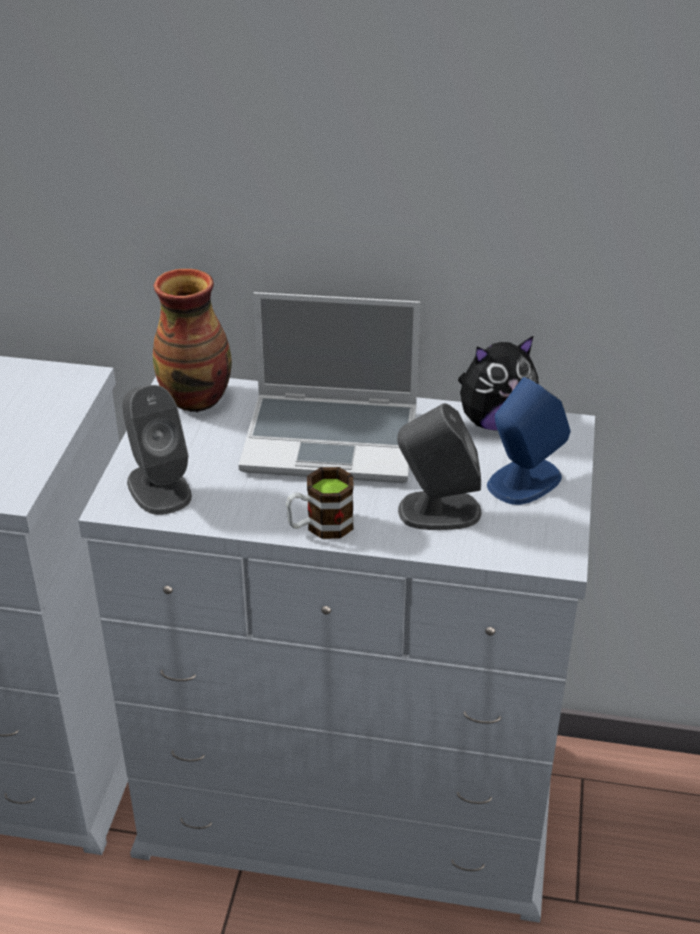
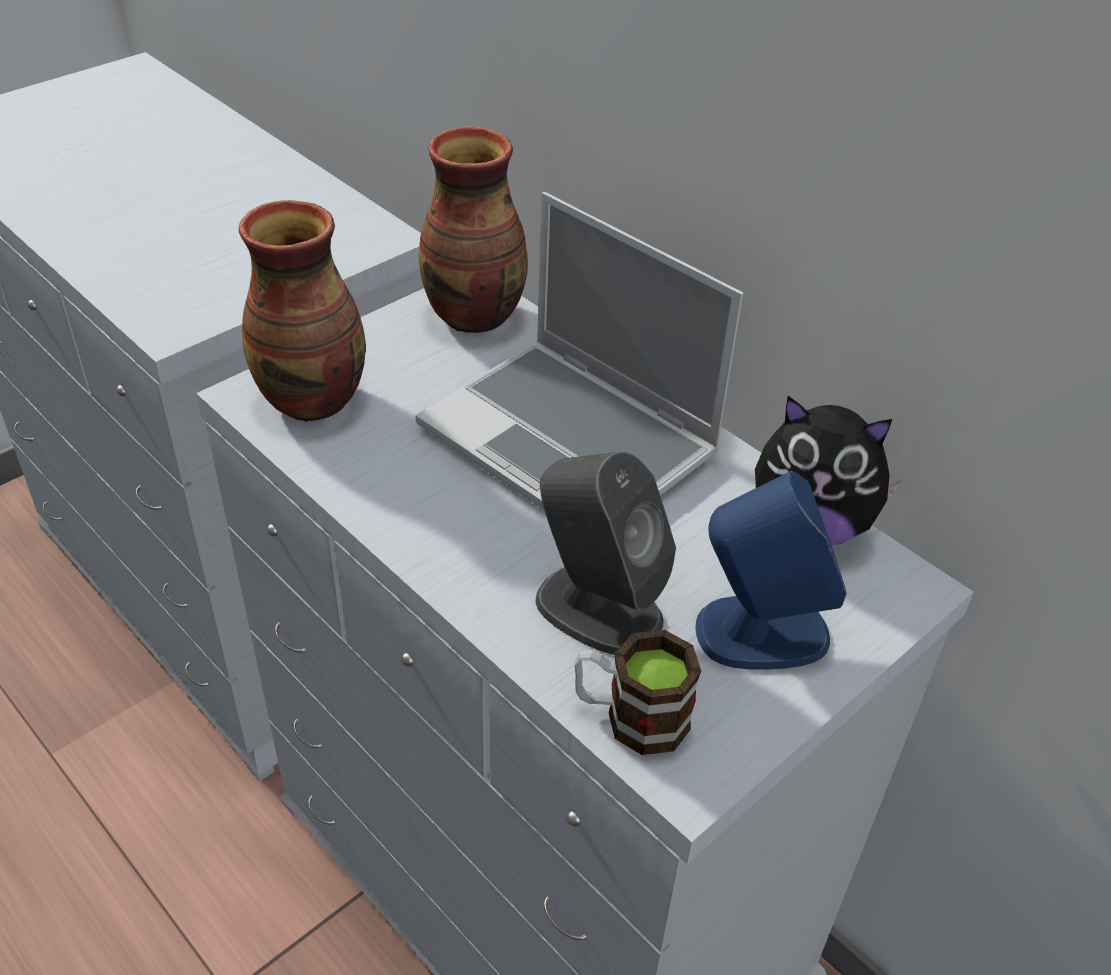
camera: 35 degrees right, 5 degrees up
(158, 488) = (315, 399): grey speaker -> vase
(320, 526) = (431, 545): mug -> mug (630, 717)

